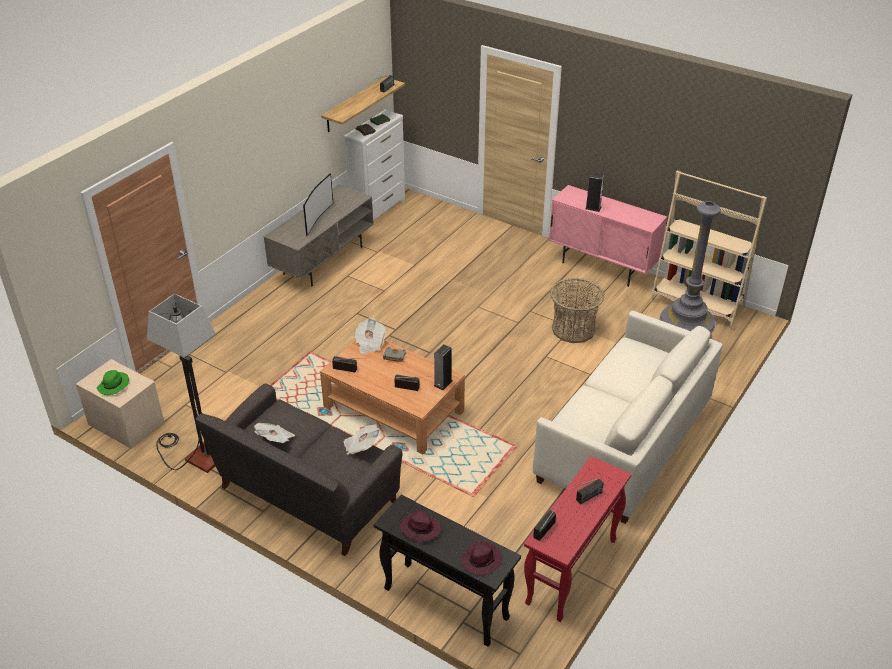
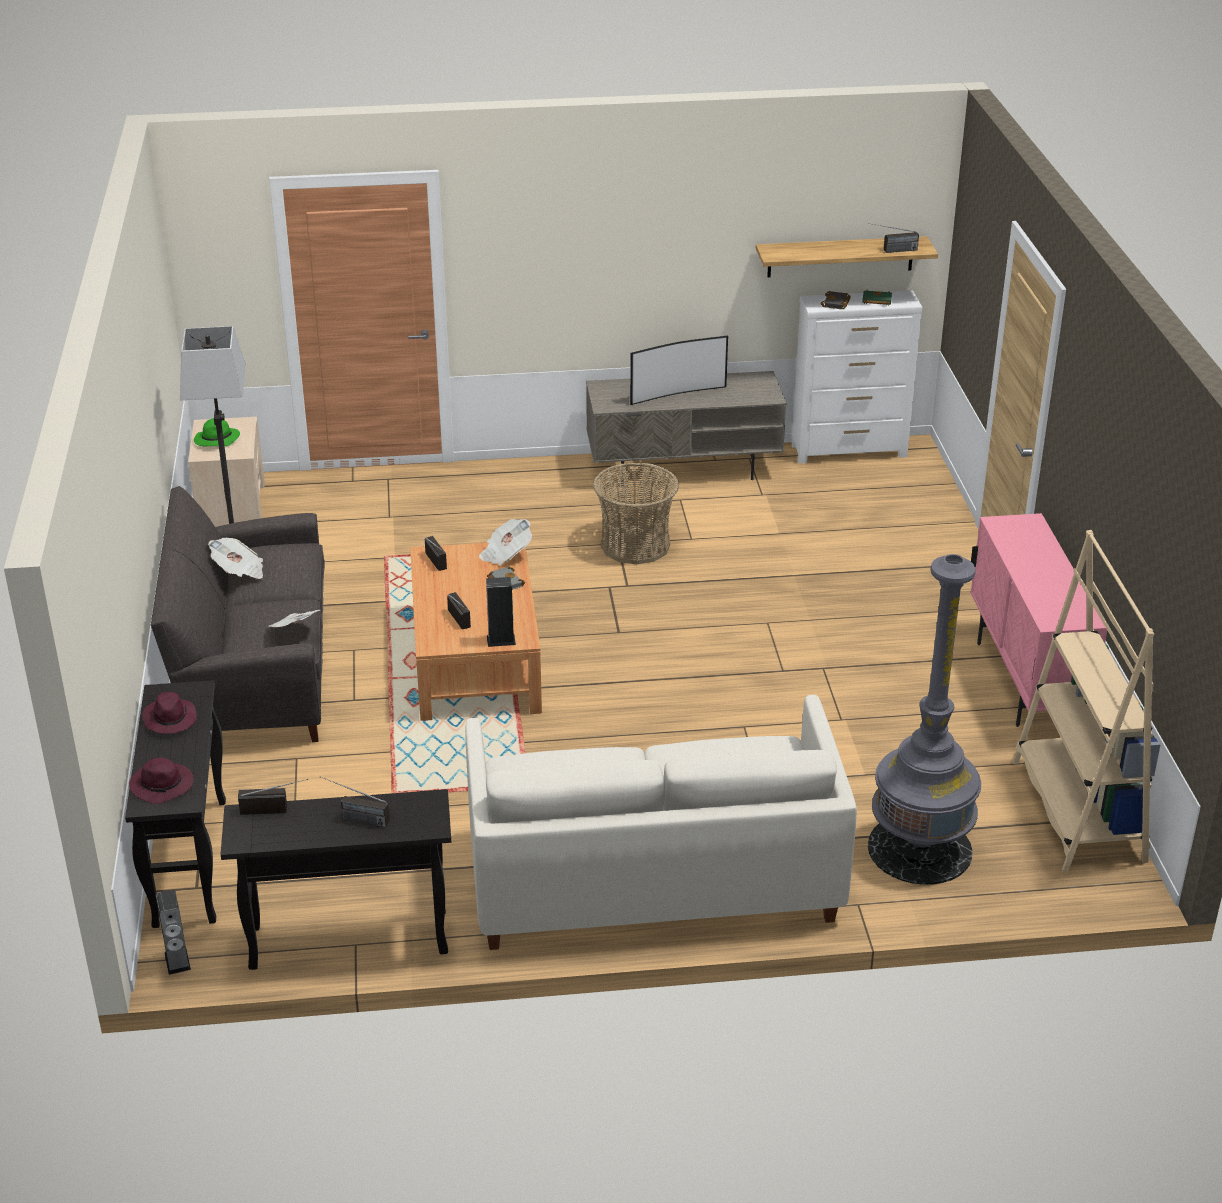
camera: 50 degrees right, 5 degrees down
(571, 572) = (347, 941): red console table -> black console table
(573, 329) = (838, 723): basket -> basket (635, 545)
(593, 208) = (1016, 557): speaker -> speaker (177, 961)

